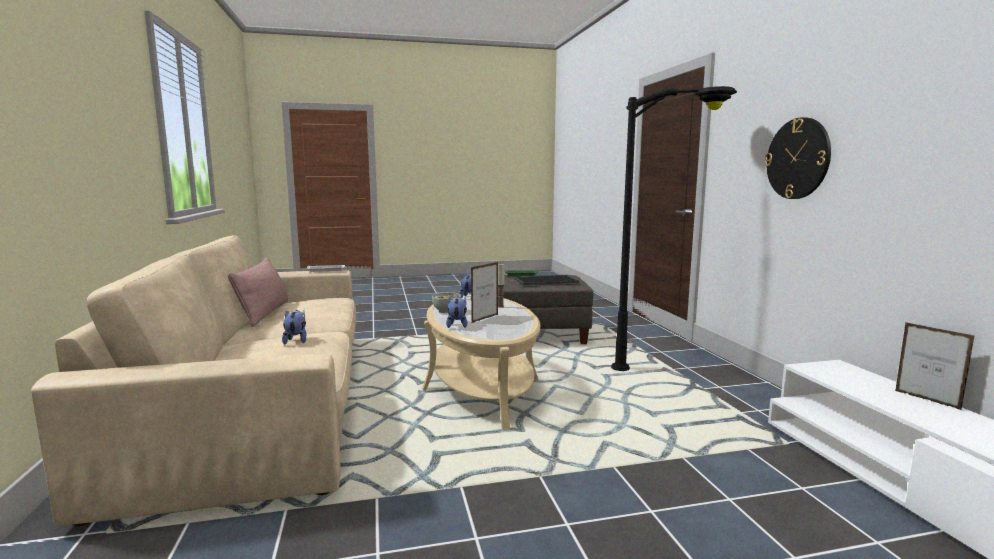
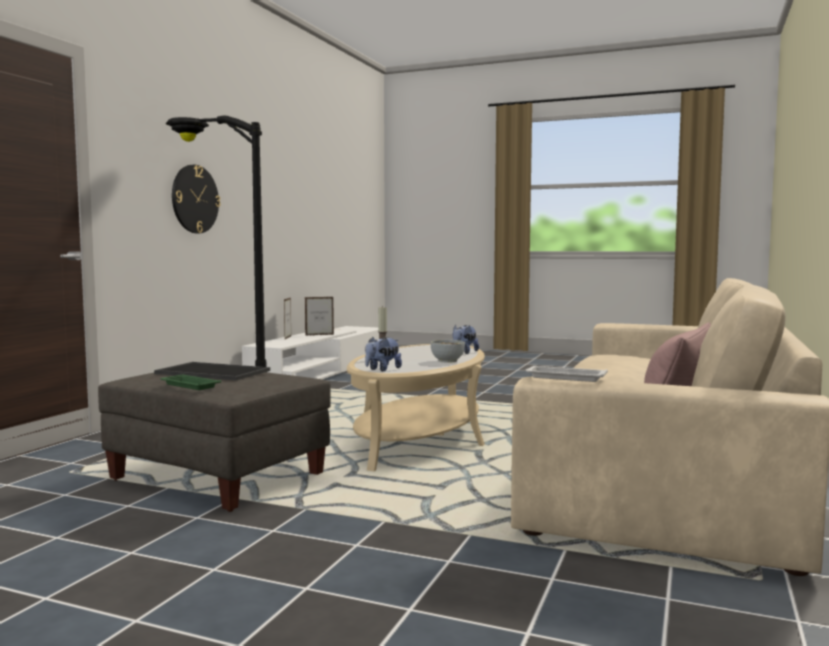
camera: 145 degrees left, 5 degrees down
(296, 340) = (620, 364): plush toy -> none
(485, 318) = (428, 353): picture frame -> picture frame (319, 335)

